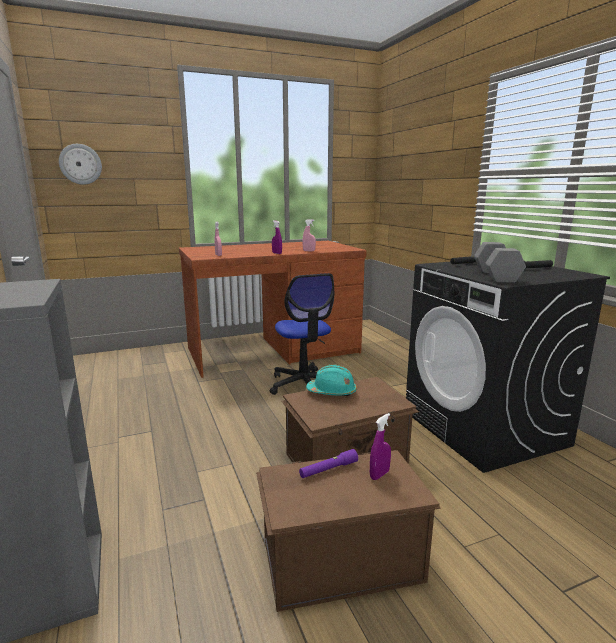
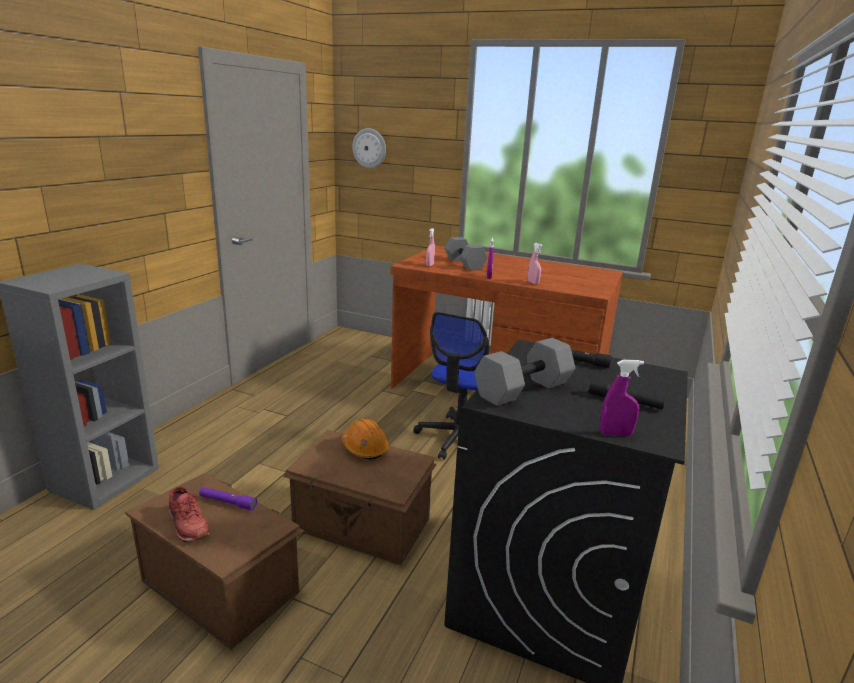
camera: 45 degrees right, 5 degrees up
(236, 251) = (463, 264): none -> grey dumbbell
(332, 392) = (365, 448): turquoise hard hat -> orange hard hat
(341, 498) = (188, 524): none -> red shoe
(379, 474) = (242, 530): purple spray bottle -> purple spray bottle (615, 434)

